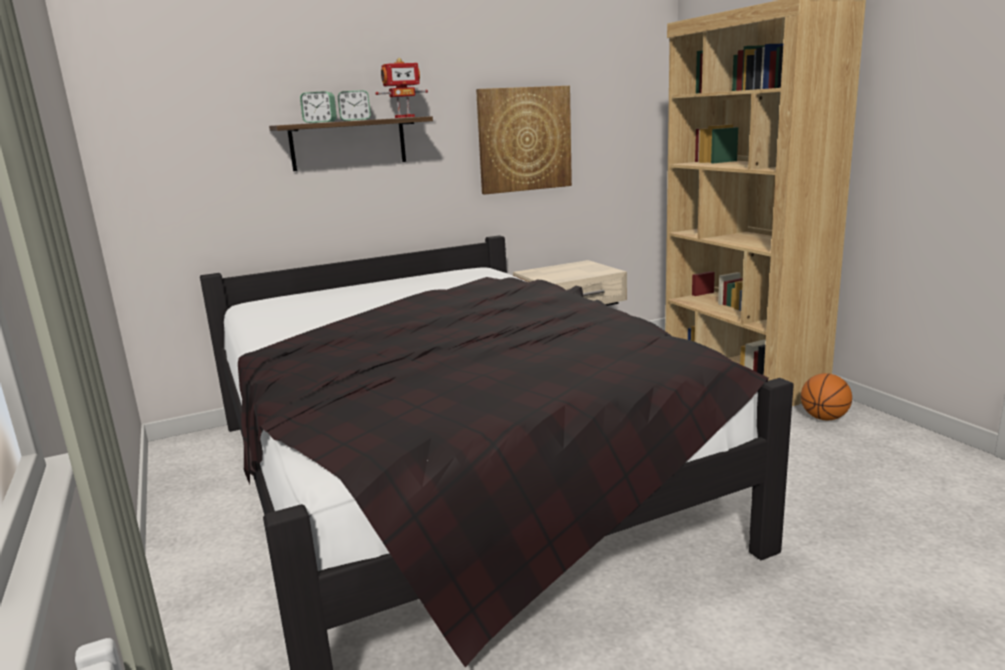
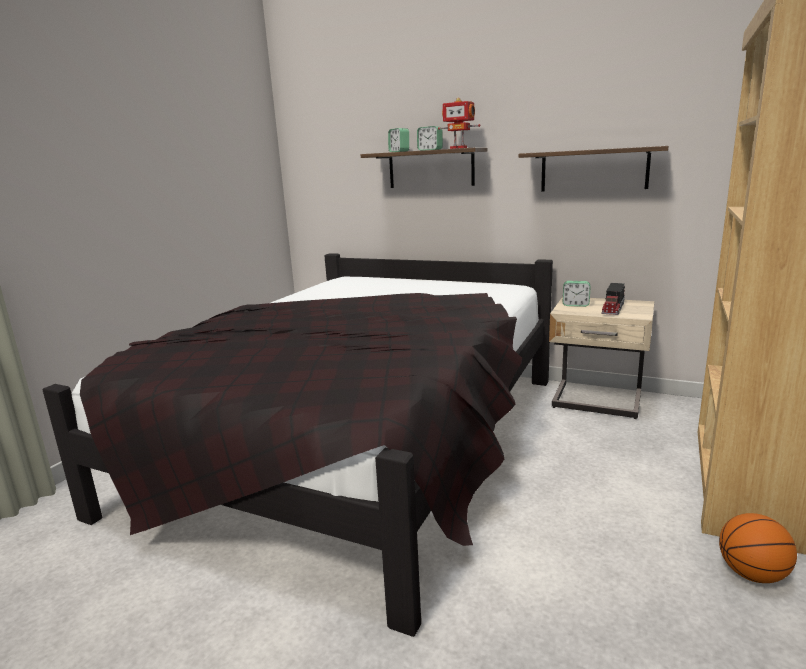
camera: 50 degrees right, 0 degrees up
(524, 139) = (593, 170): picture -> shelf
(545, 275) = (575, 305): none -> alarm clock
(579, 270) = (613, 308): none -> toy truck

